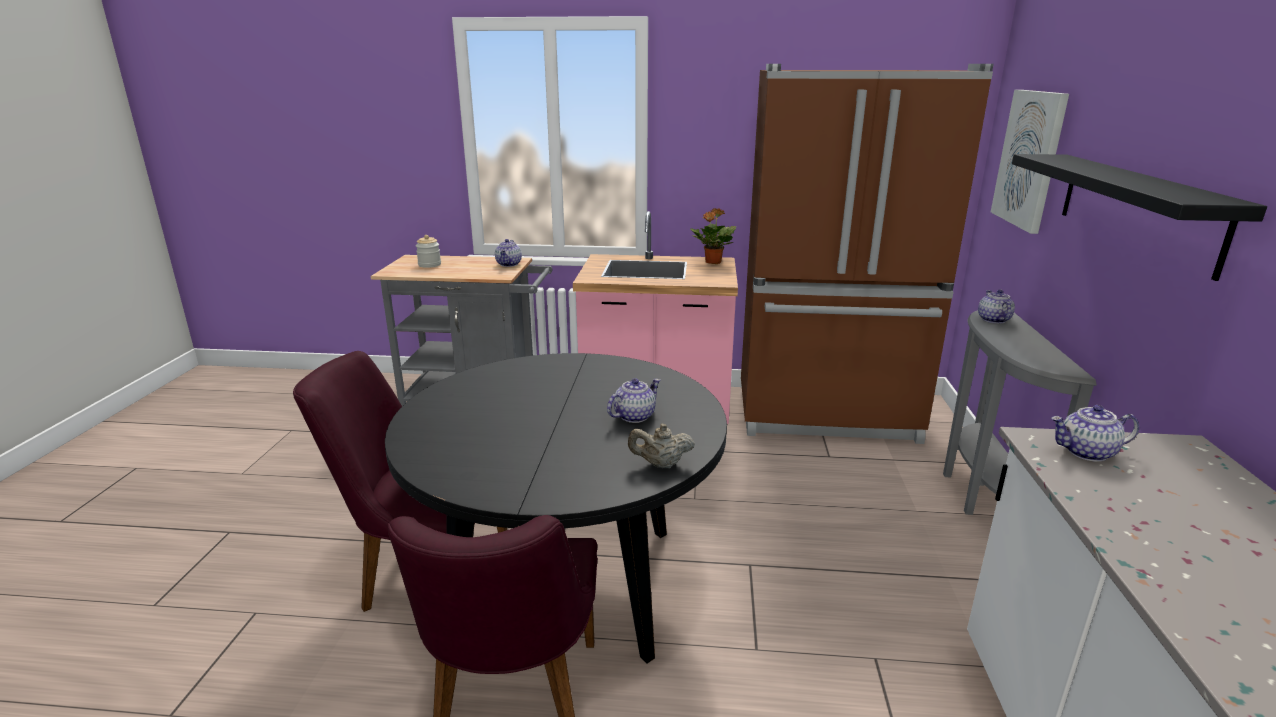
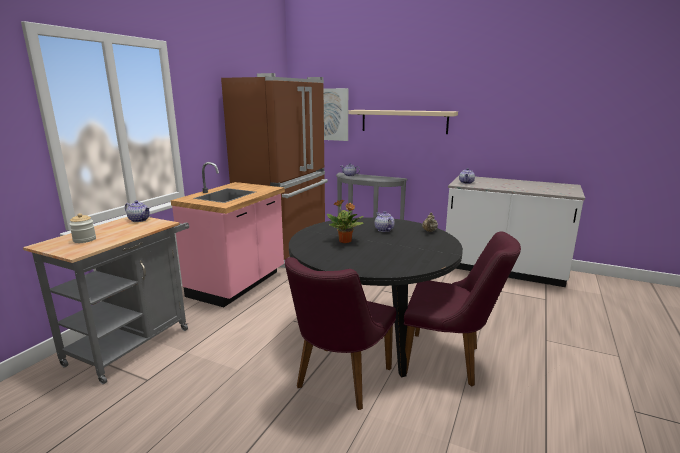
camera: 70 degrees left, 5 degrees down
(712, 262) = (237, 185): potted plant -> potted plant (345, 241)
(1136, 208) = (403, 121): black shelf -> beige shelf

